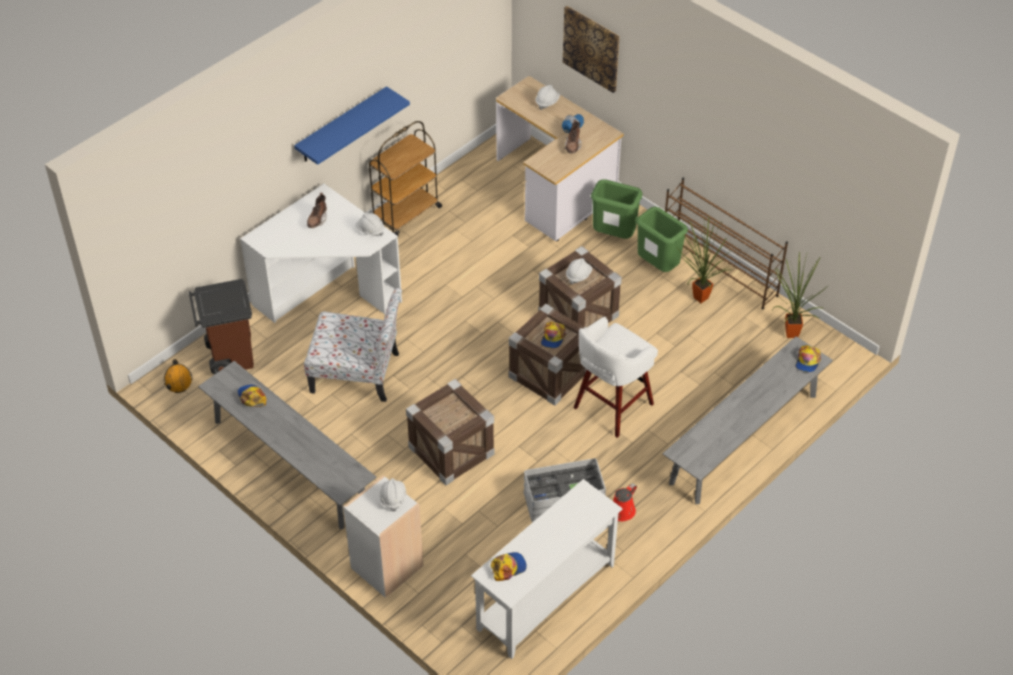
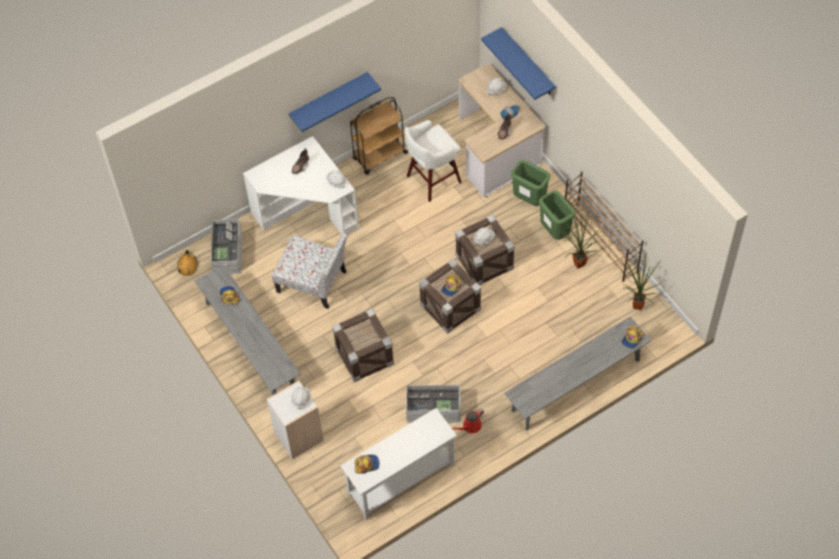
camera: 15 degrees right, 10 degrees up
(229, 356) = (227, 252): brown trash can -> grey storage box
(591, 48) = (528, 62): picture -> blue shelf
(611, 407) = (487, 342): white stool -> white stool (432, 180)

